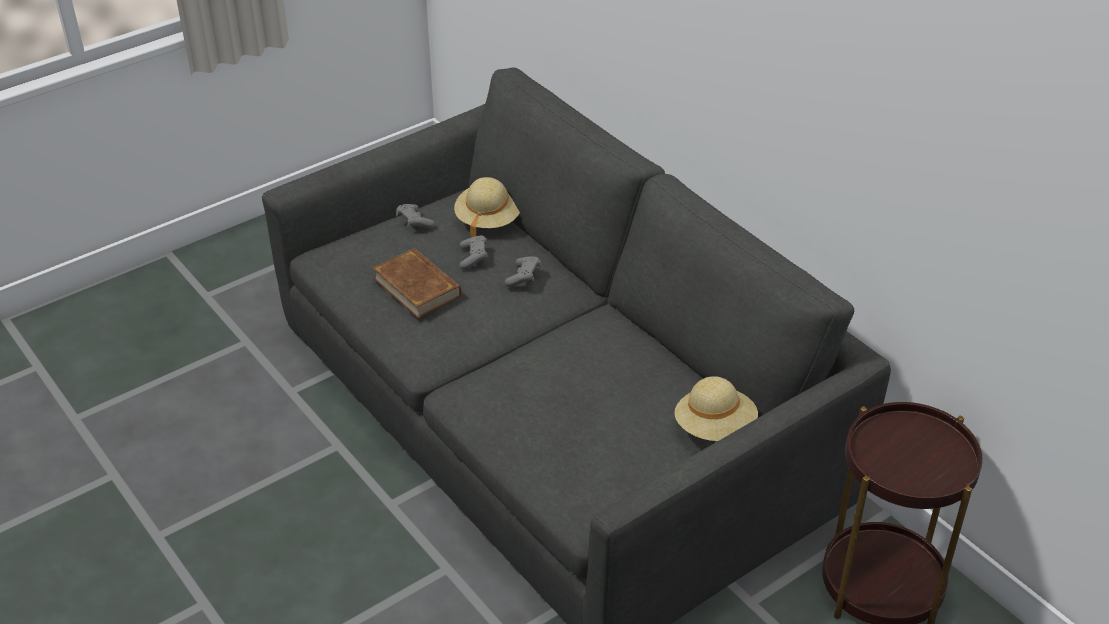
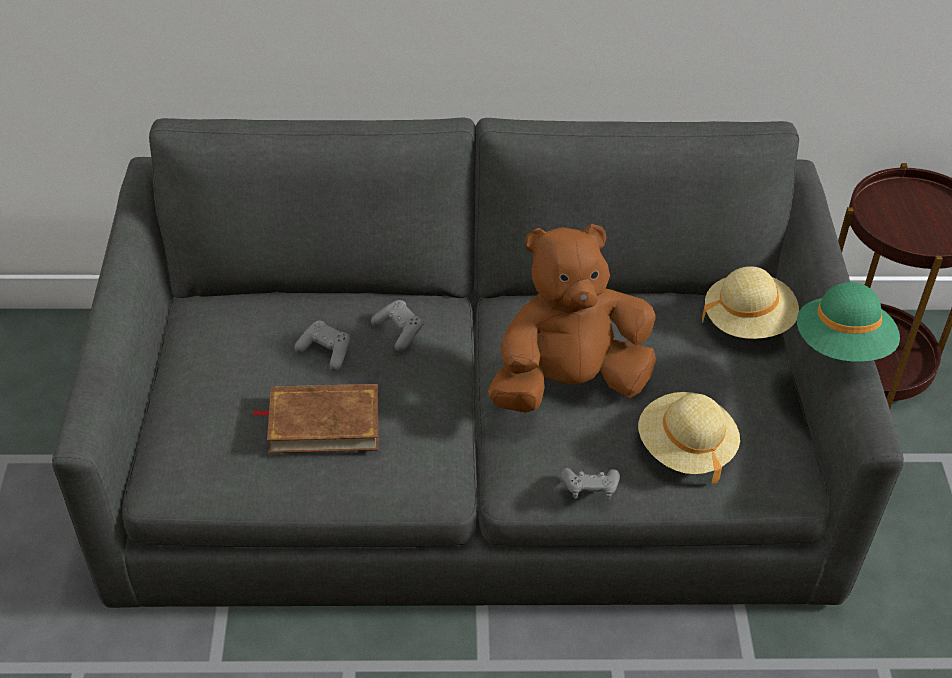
camera: 55 degrees left, 5 degrees up
(414, 223) = (208, 367): grey game controller -> grey game controller (590, 490)
(489, 219) = (272, 306): beige hat -> beige hat (685, 449)
(558, 369) = (568, 383): none -> brown plush toy
(688, 456) = (842, 346): none -> green hat

